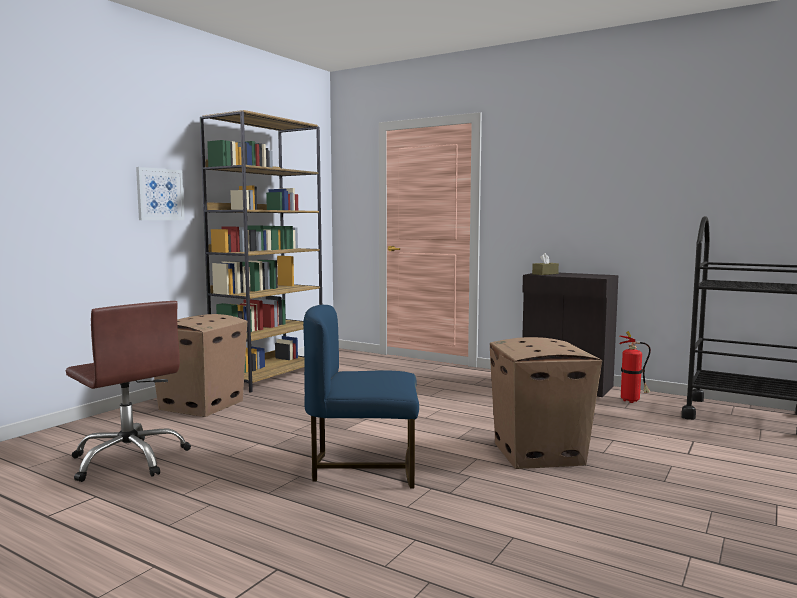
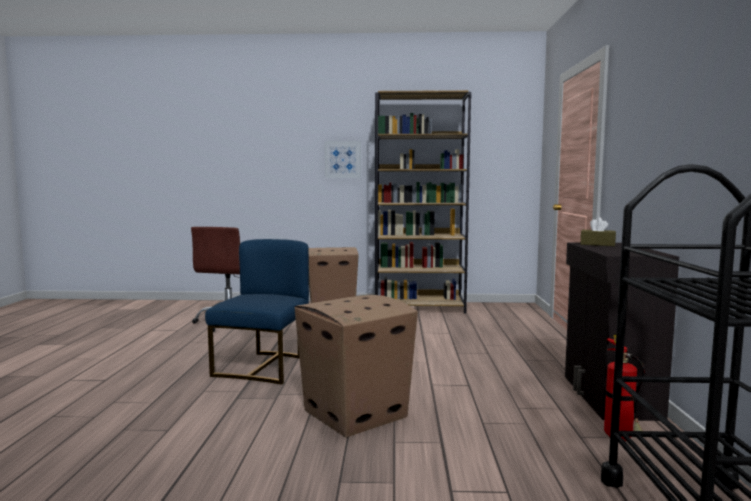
camera: 60 degrees right, 0 degrees up
(364, 467) = (264, 367): blue chair -> blue chair turned 45 degrees clockwise

